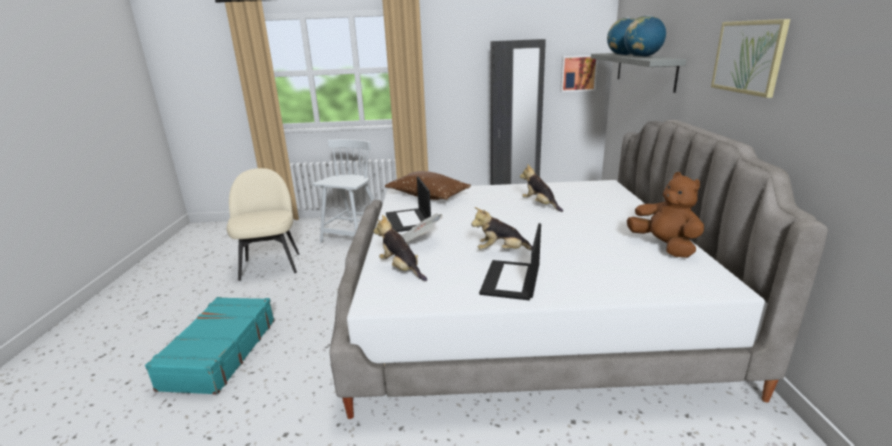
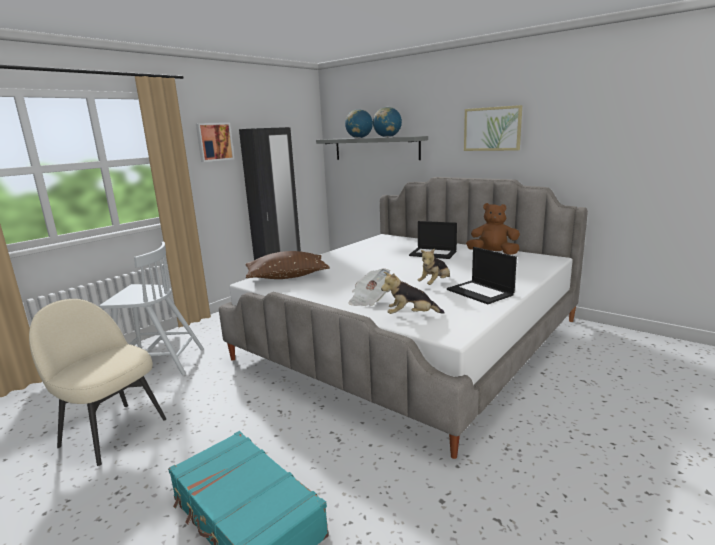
camera: 50 degrees left, 5 degrees down
(354, 234) = (158, 362): white chair -> white chair turned 120 degrees clockwise
(408, 220) = (322, 293): laptop -> laptop (433, 253)
(540, 205) = (381, 257): plush toy -> none
(578, 73) = (304, 157): picture -> picture (214, 142)

